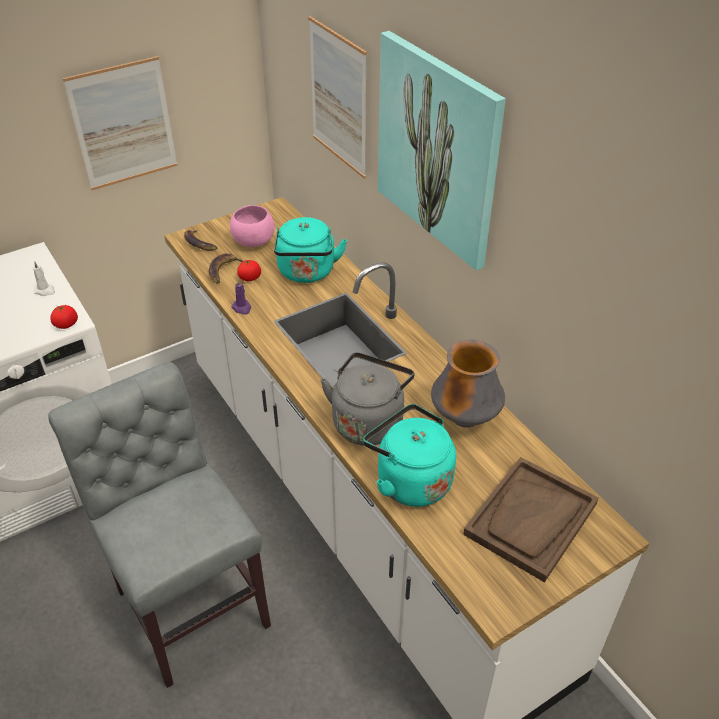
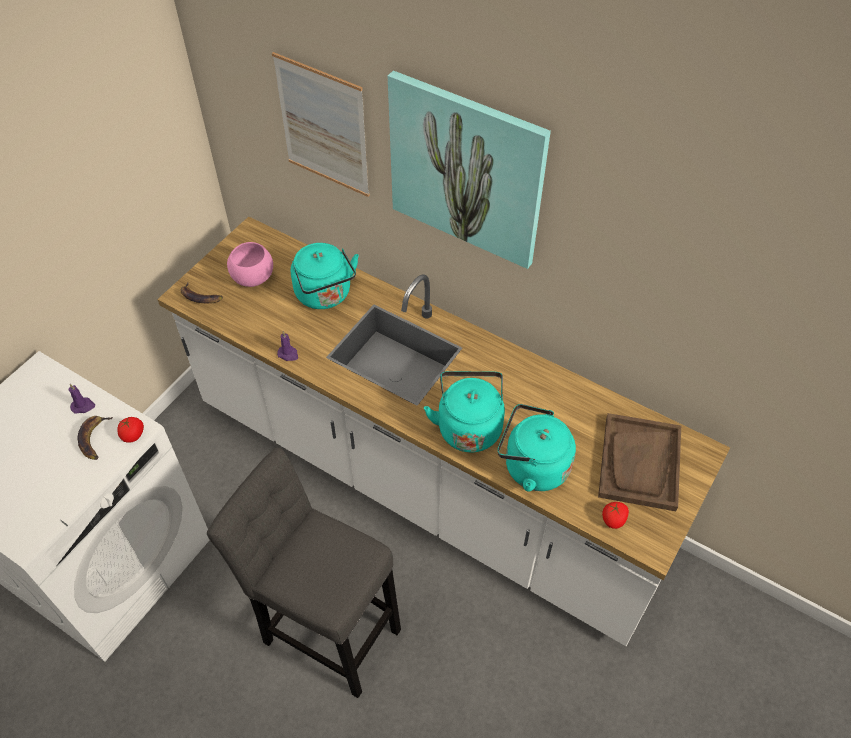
camera: 25 degrees left, 10 degrees up
(45, 291) = (83, 406): white candle -> purple candle
(123, 124) = (87, 204): picture -> none
(189, 602) = (327, 630): grey chair -> grey stool
(223, 270) = (244, 319): banana -> banana (94, 438)
(250, 278) = (275, 319): tomato -> tomato (613, 519)
(368, 421) = (468, 426): grey kettle -> turquoise kettle
(465, 419) = (544, 394): vase -> none

